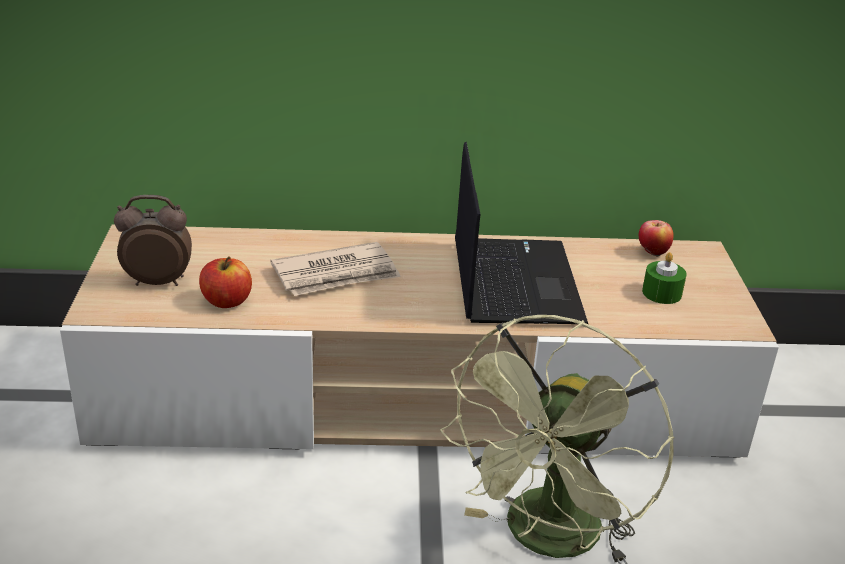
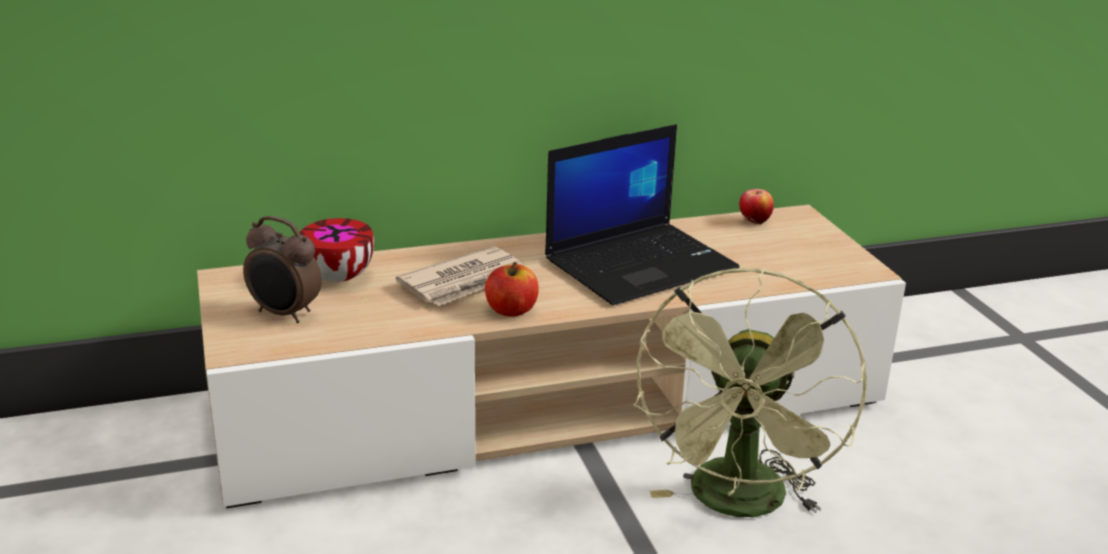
camera: 15 degrees left, 5 degrees down
(158, 281) = (284, 314): alarm clock -> alarm clock turned 135 degrees counterclockwise
(223, 251) = (336, 277): none -> bowl
(227, 301) = (369, 322): apple -> apple (511, 310)
(513, 281) = (641, 263): laptop -> laptop turned 75 degrees clockwise
(661, 293) = (781, 254): green candle -> none

